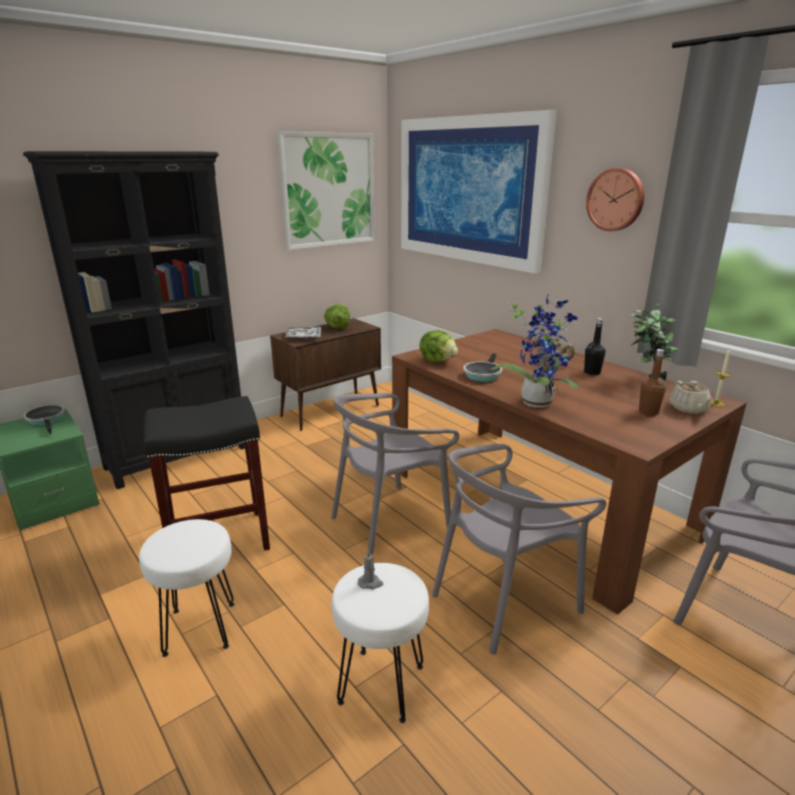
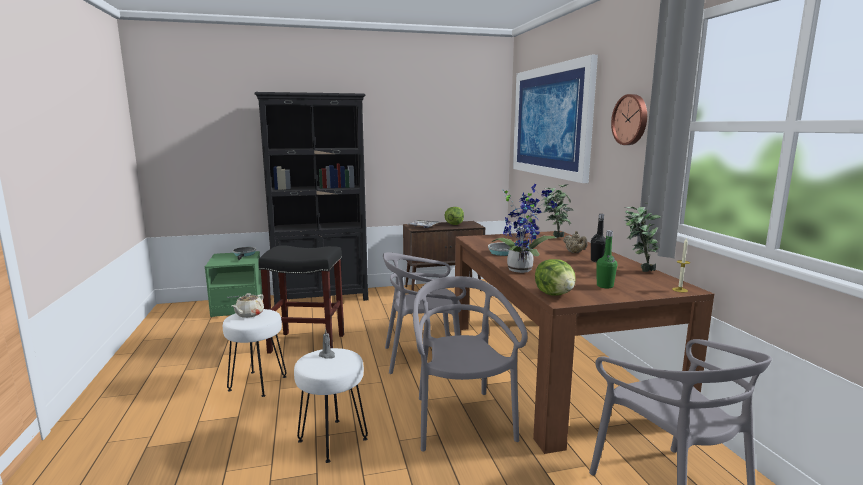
camera: 25 degrees right, 10 degrees down
(328, 190) = (458, 124): picture -> none
(438, 361) = (484, 242): lettuce -> lettuce (555, 294)
(502, 339) = (555, 236): none -> potted plant
(504, 599) = (461, 420): grey chair -> grey chair turned 90 degrees clockwise
(648, 412) = (605, 286): brown bottle -> green bottle
(688, 409) = (646, 289): beige teapot -> beige teapot (249, 314)

